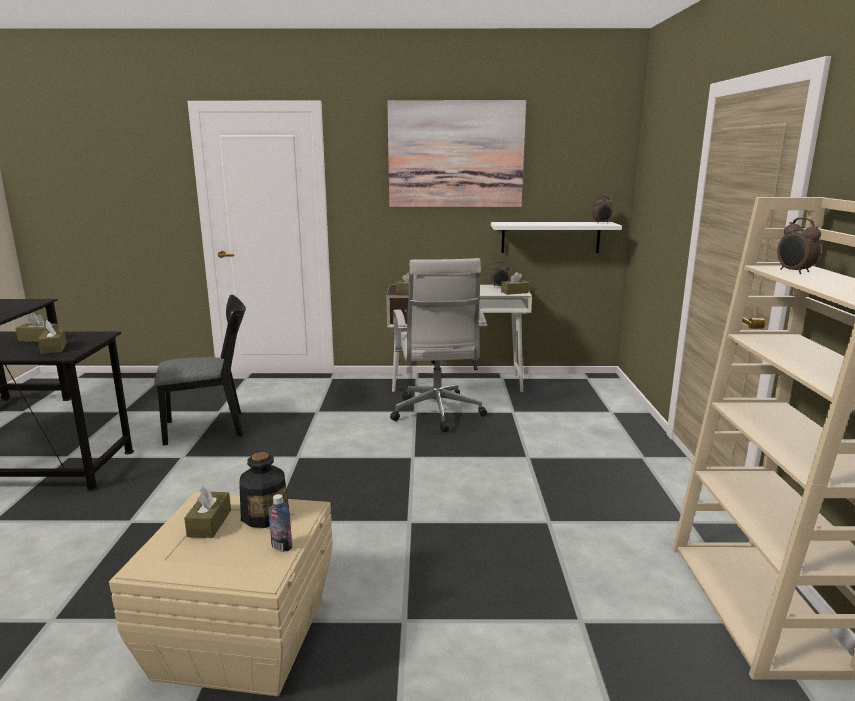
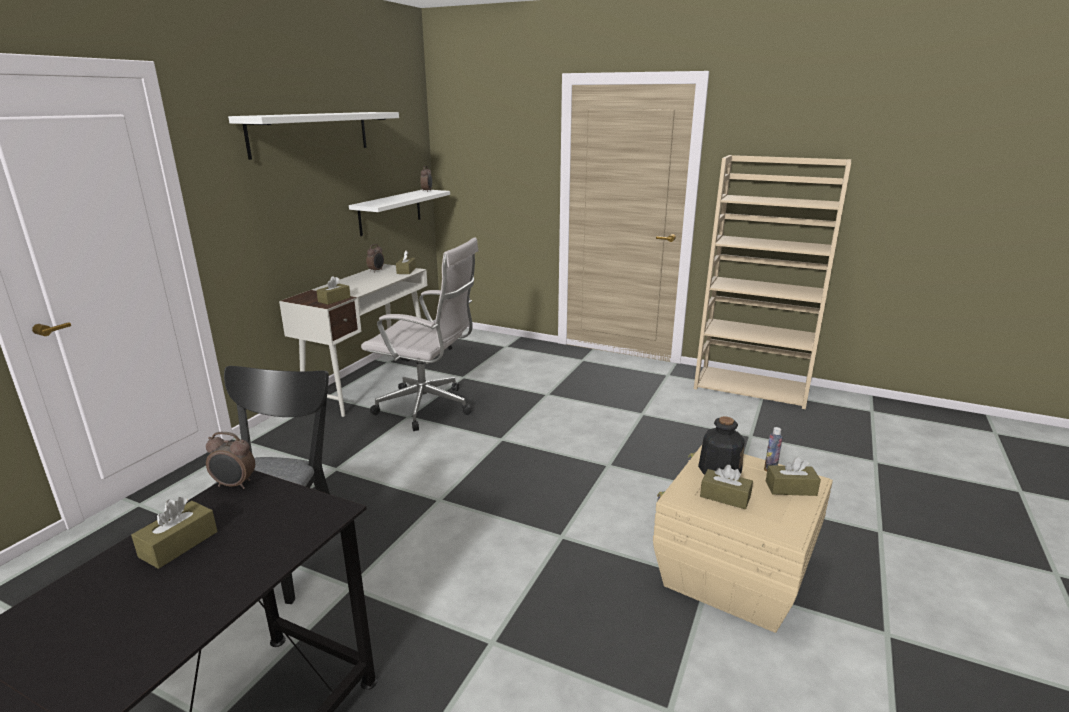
camera: 65 degrees left, 5 degrees up
(54, 348) = (270, 524): brown tissue box -> brown tissue box (790, 488)
(455, 154) = (310, 133): picture -> white shelf
(794, 272) = (747, 199): alarm clock -> alarm clock (235, 485)

